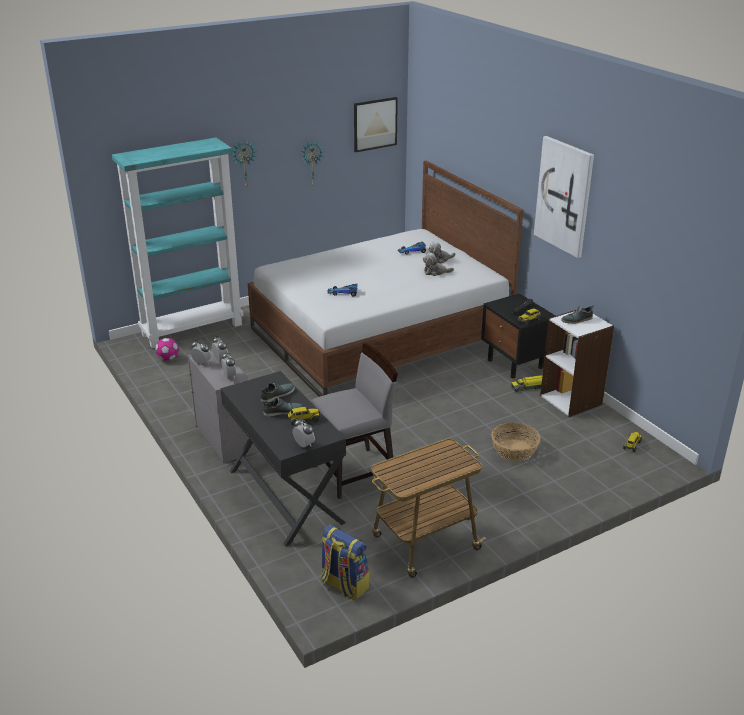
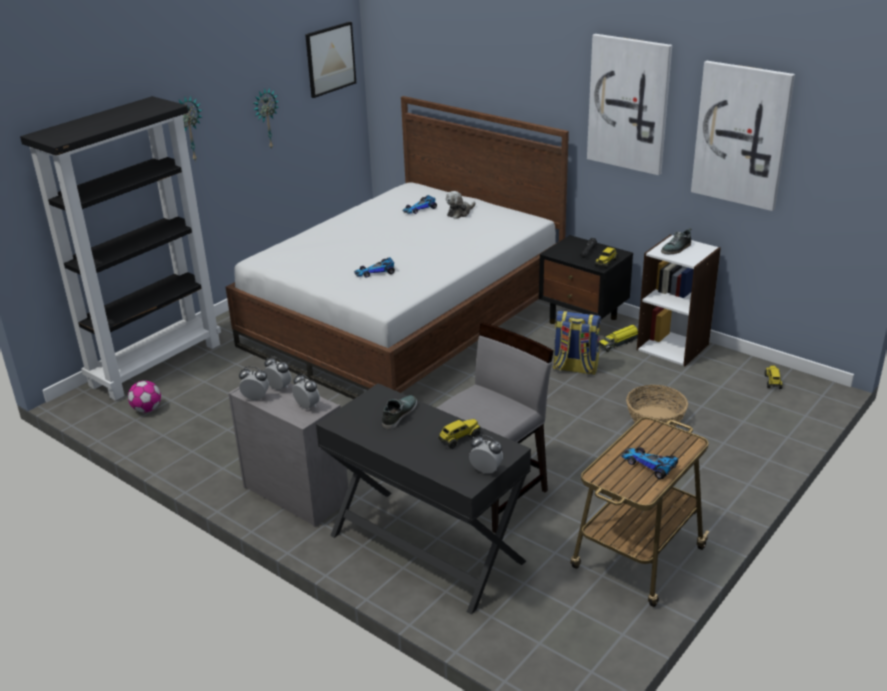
camera: 20 degrees left, 0 degrees up
(193, 329) = (156, 364): turquoise bookcase -> black bookcase
(283, 411) = (424, 434): shoe -> none
(344, 585) = (580, 642): backpack -> backpack (575, 368)
(424, 471) = (649, 465): none -> toy car
(435, 272) = (467, 227): plush toy -> none
(634, 237) = (741, 135): none -> picture

